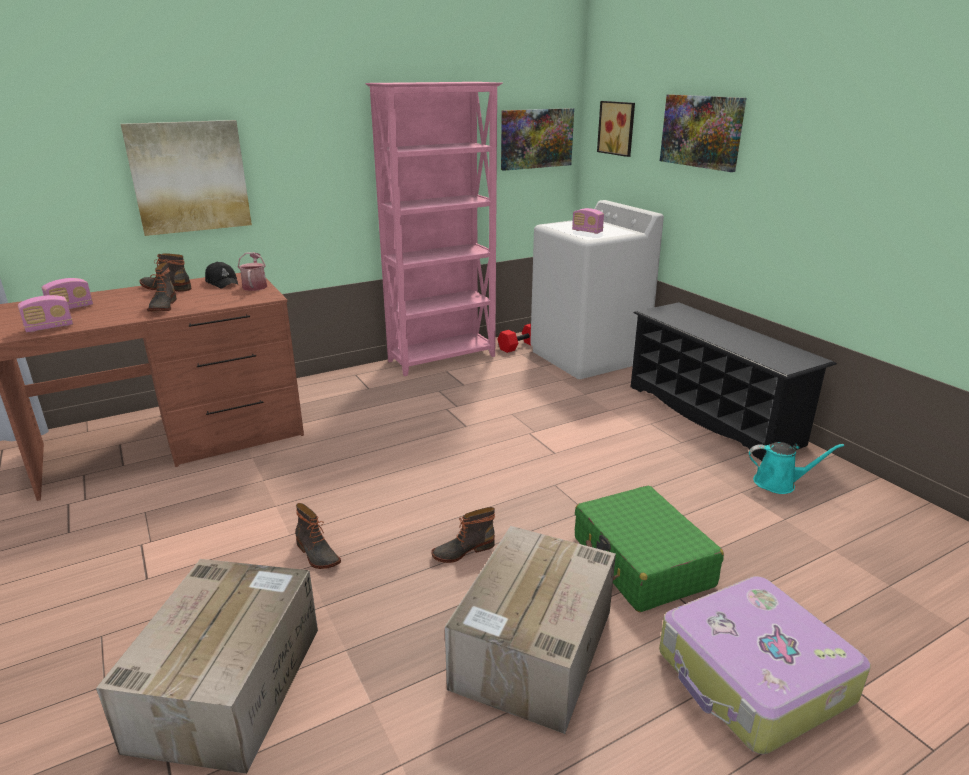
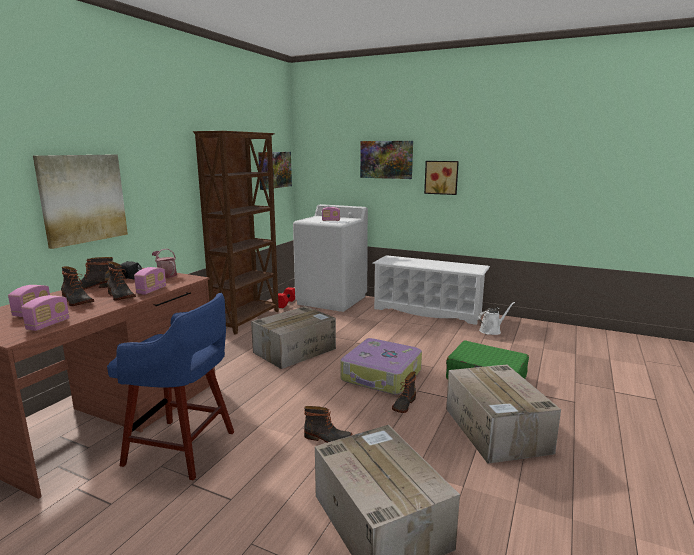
camera: 35 degrees left, 10 degrees down
(120, 304) = (76, 302): none -> boot
(182, 502) = (183, 449): none -> blue stool
(200, 305) = (151, 290): none -> radio
(440, 420) = (295, 350): none -> cardboard box
(443, 359) = (247, 320): pink bookcase -> brown bookcase
(618, 128) = (323, 161): picture -> picture (441, 177)
(712, 414) = (428, 311): black shoe rack -> white shoe rack
(753, 677) = (582, 402): suitcase -> suitcase (381, 376)
(779, 483) = (491, 330): turquoise watering can -> white watering can

